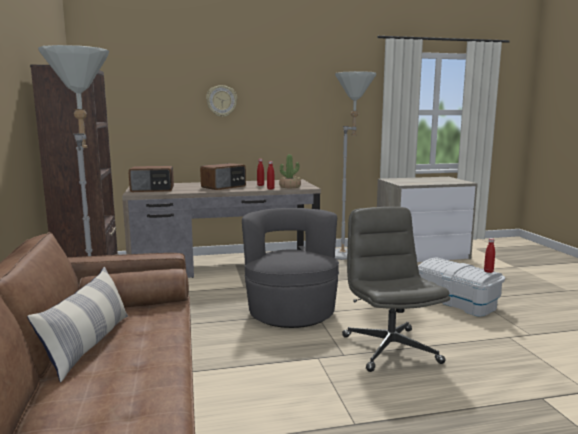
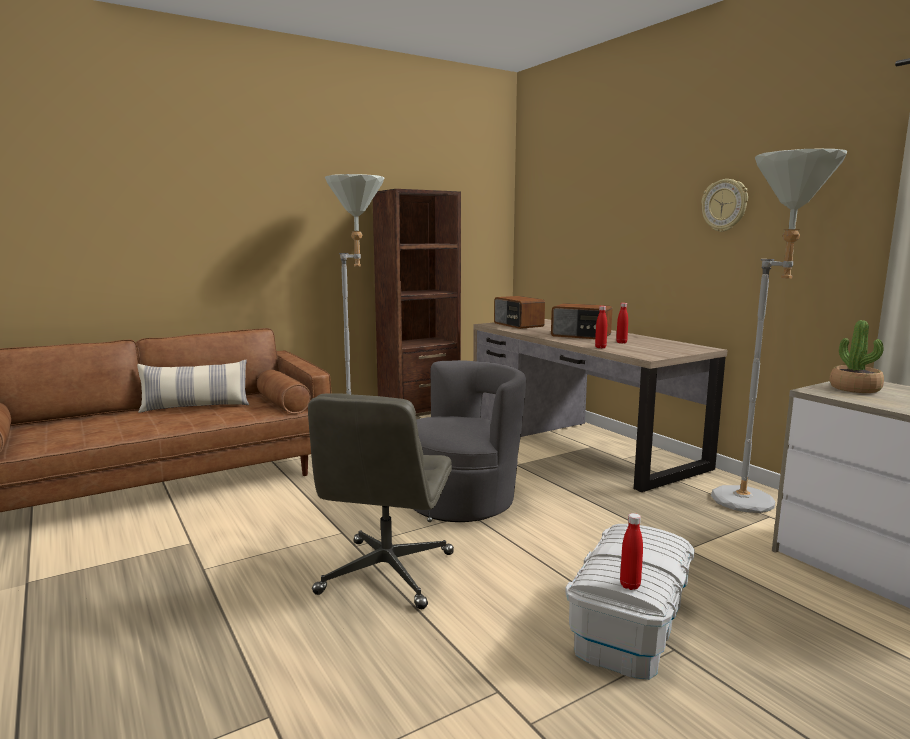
camera: 70 degrees right, 0 degrees up
(221, 101) = (635, 217): wall clock -> wall clock (725, 205)
(290, 187) = (634, 351): potted plant -> potted plant (855, 388)
(389, 348) = (387, 574): grey office chair -> grey office chair turned 135 degrees clockwise

